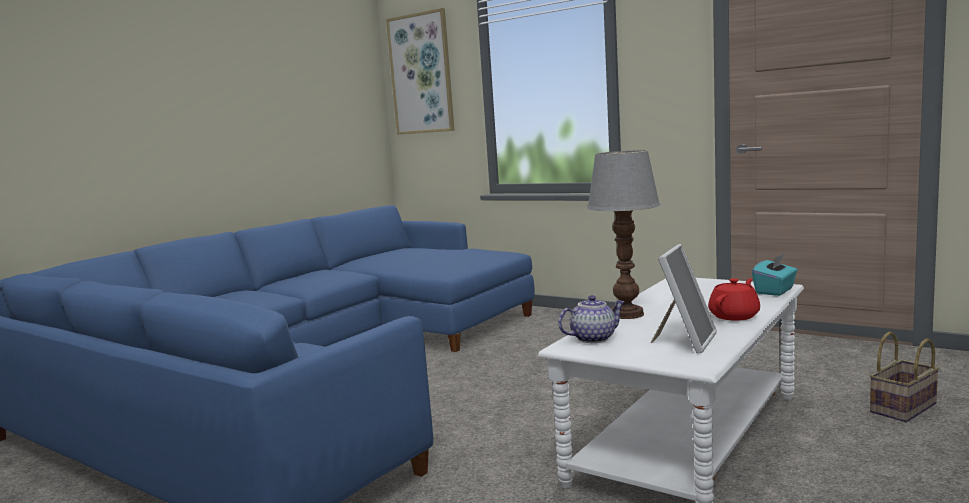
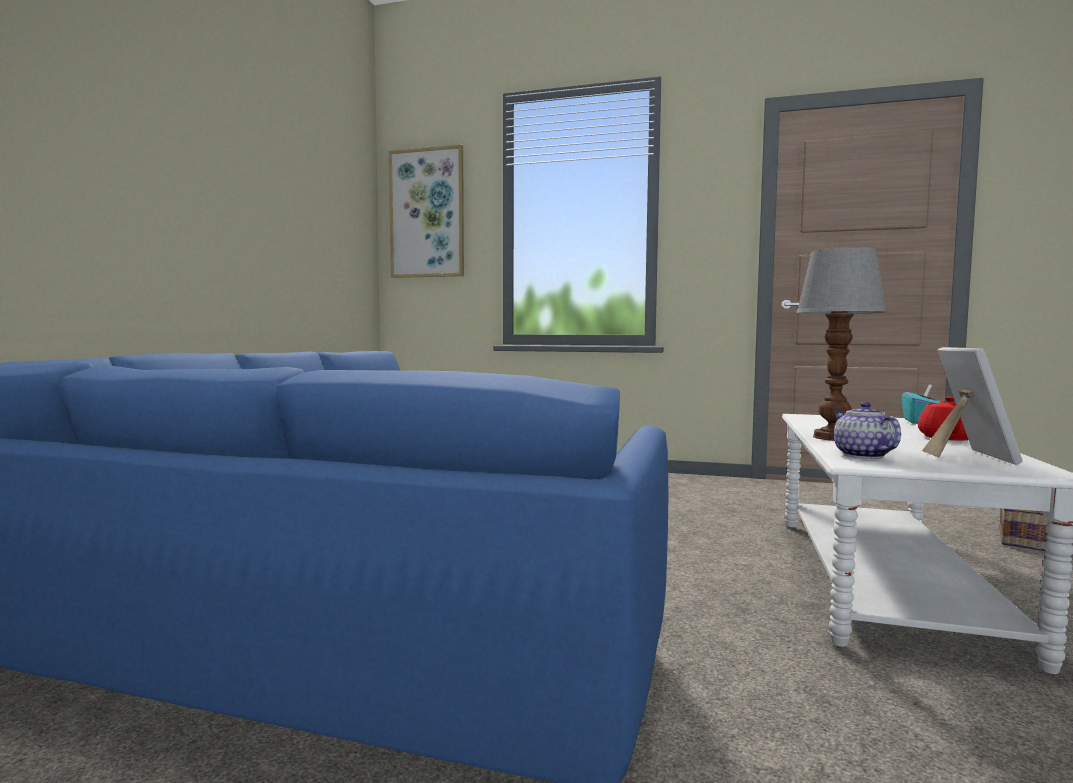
camera: 20 degrees left, 5 degrees down
(593, 338) = (861, 455): teapot -> teapot turned 60 degrees counterclockwise

